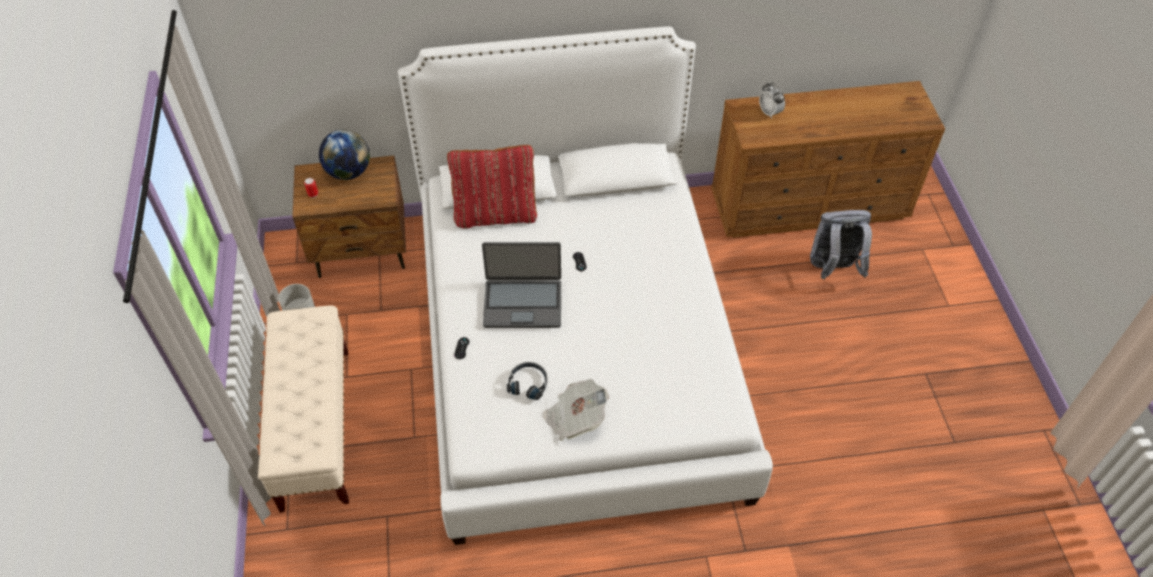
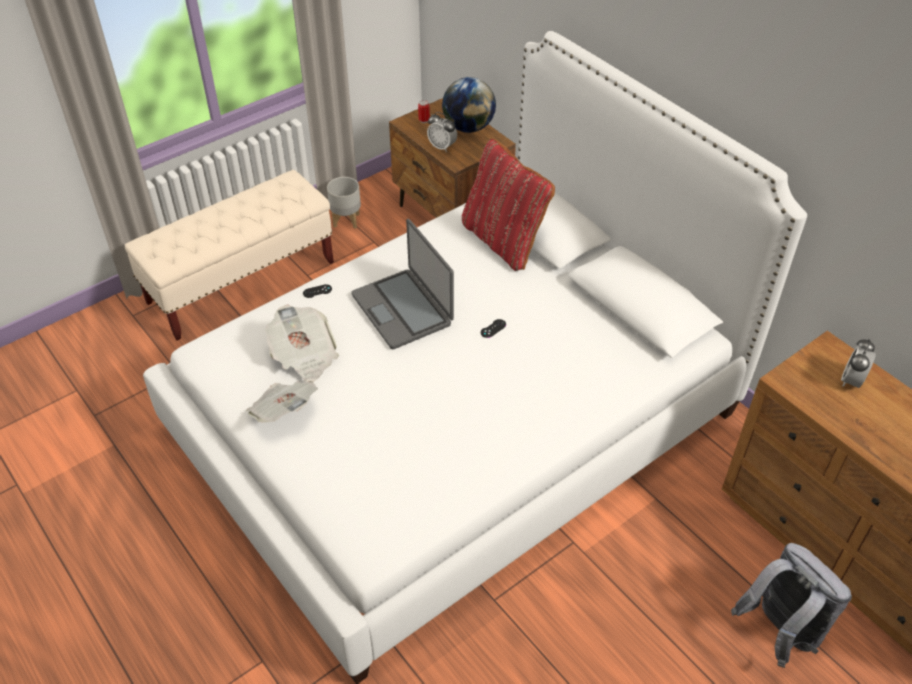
camera: 60 degrees right, 5 degrees down
(358, 198) = (442, 147): none -> alarm clock
(528, 383) = (304, 356): black headphones -> newspaper

